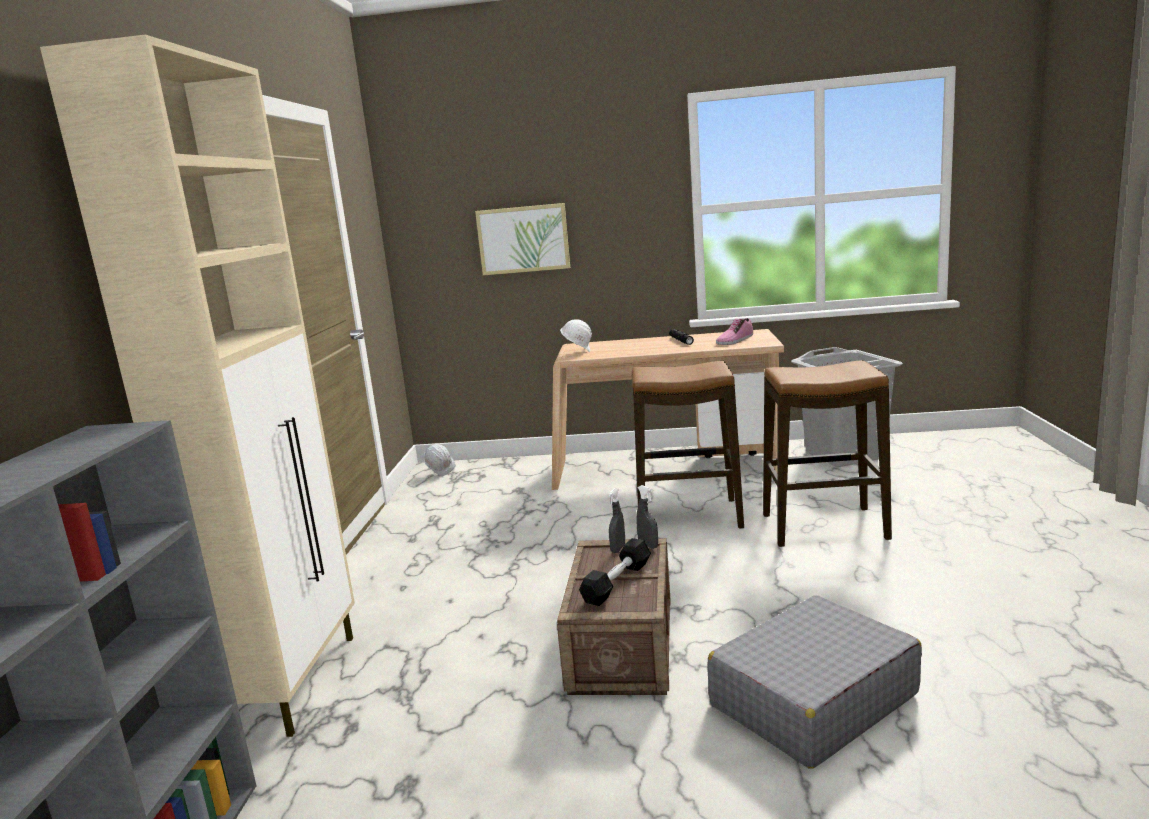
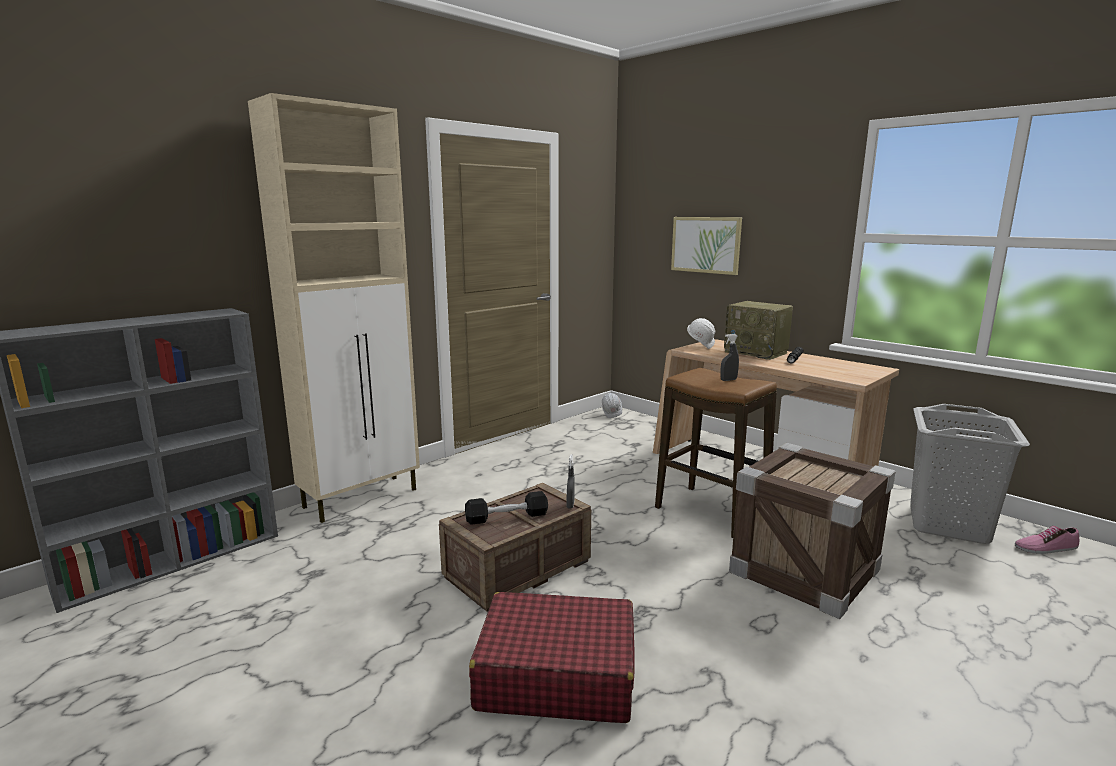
camera: 40 degrees right, 0 degrees up
(618, 549) = (550, 498): grey spray bottle -> grey spray bottle (728, 380)
(639, 344) = (757, 352): none -> radio
(734, 340) = (836, 370): shoe -> shoe (1045, 548)
(812, 700) = (555, 674): grey suitcase -> red suitcase
(824, 527) = (804, 571): stool -> crate

